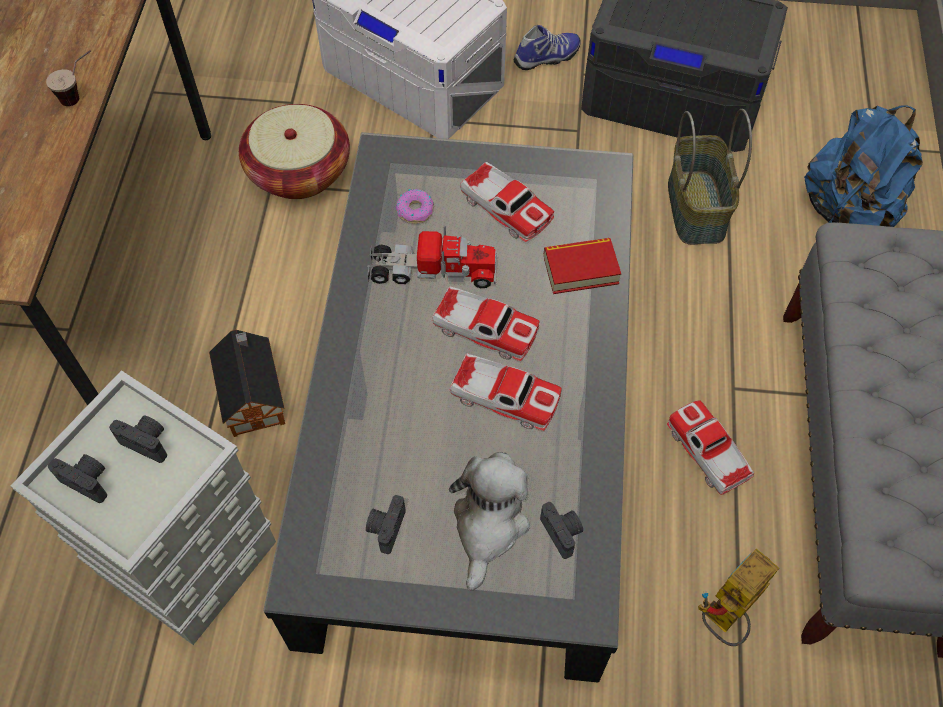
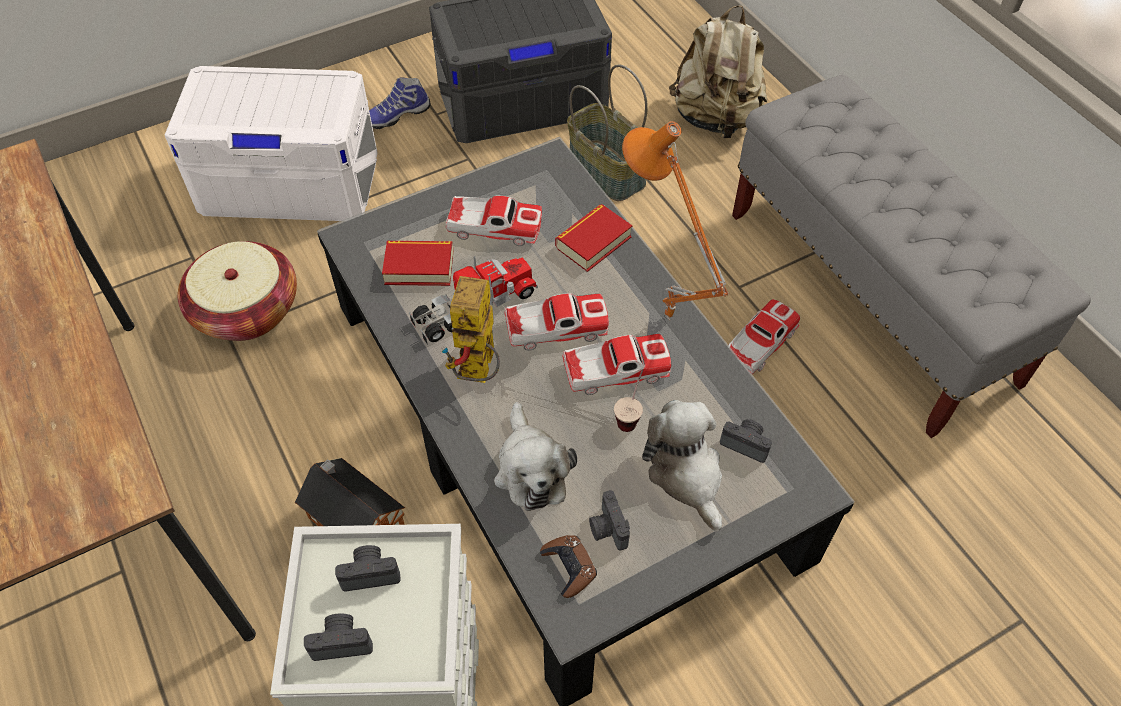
camera: 35 degrees left, 5 degrees down
(81, 95) = (64, 301): cup -> cup (630, 415)
(330, 538) = (569, 567): none -> brown game controller
(366, 438) = (531, 469): none -> plush toy
(415, 210) = (419, 267): donut -> book
(547, 58) = (397, 115): shoe -> shoe turned 150 degrees counterclockwise
(584, 376) = (663, 319): none -> orange table lamp
(708, 452) = (759, 343): toy car -> toy car turned 105 degrees clockwise
(724, 619) = (867, 456): toy robot -> toy robot (478, 373)
(847, 211) = (715, 119): blue backpack -> beige backpack

